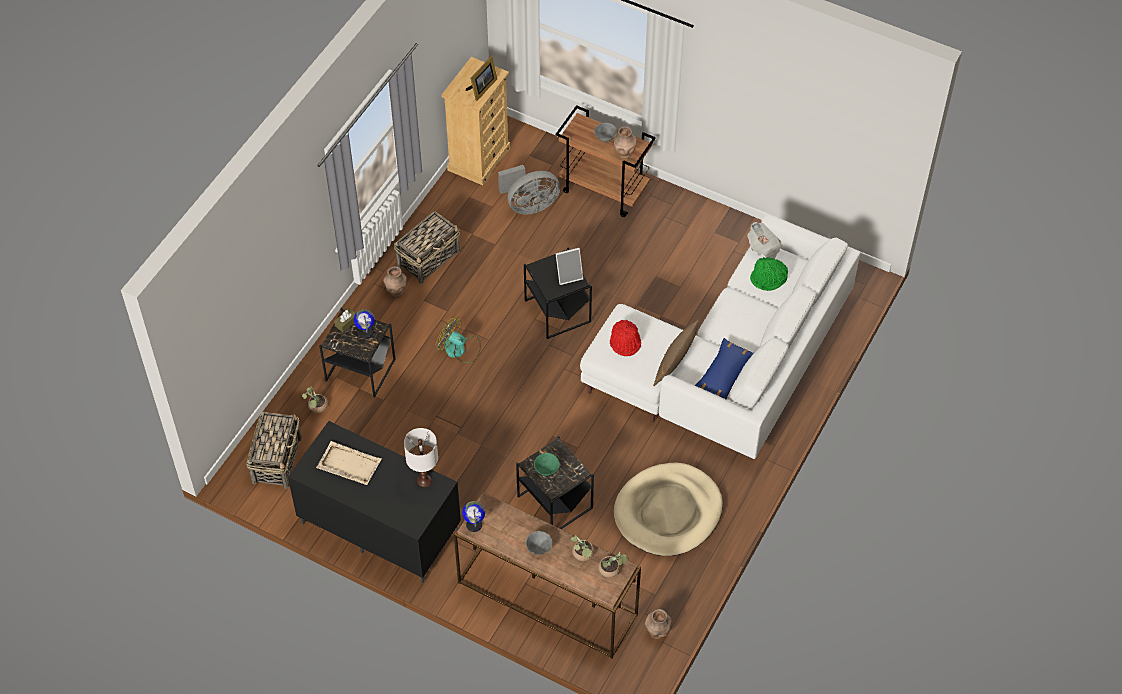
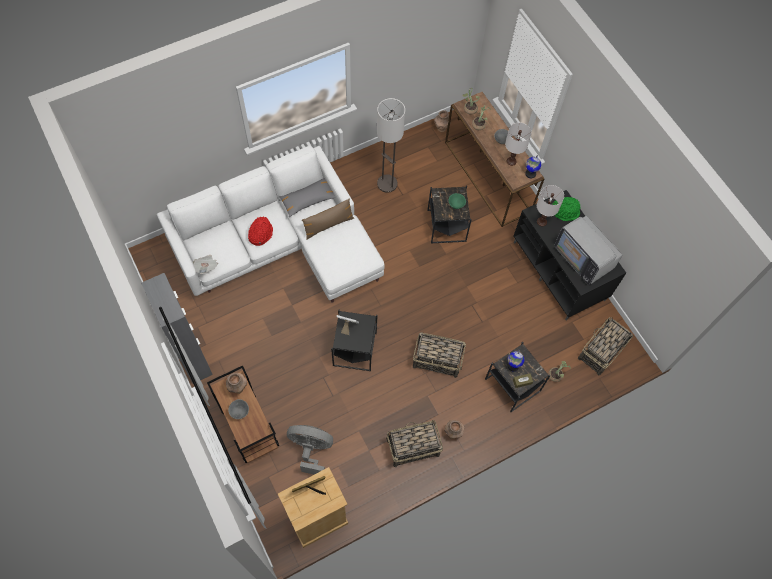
camera: 150 degrees left, 10 degrees up
(348, 464) = (583, 258): beige tray -> television
(459, 349) = (437, 360): fan -> basket
(508, 527) = (511, 161): none -> white table lamp
(625, 342) = (348, 256): red hat -> red hat (260, 234)
(668, 512) = (387, 184): beige dog bed -> floor lamp
(713, 214) = (194, 359): none -> grey cabinet
(723, 376) = (308, 200): blue pillow -> grey pillow
(768, 279) = (224, 243): green hat -> green hat (565, 211)

